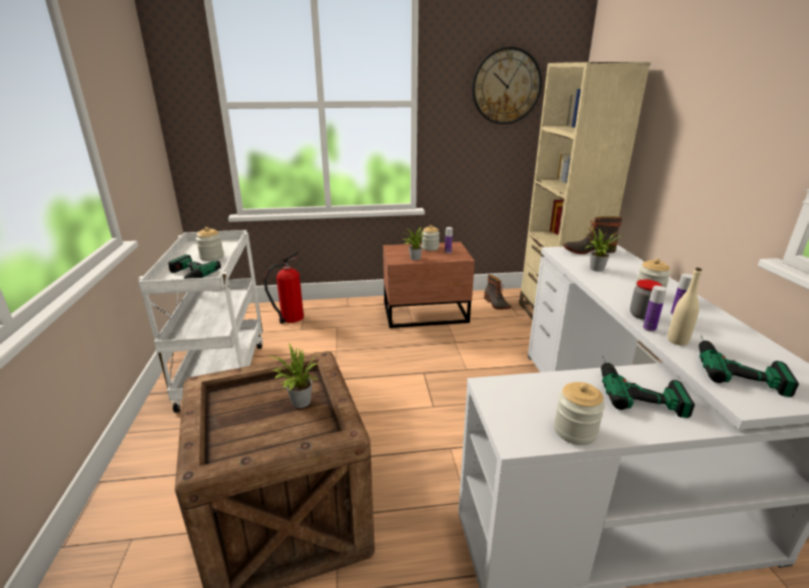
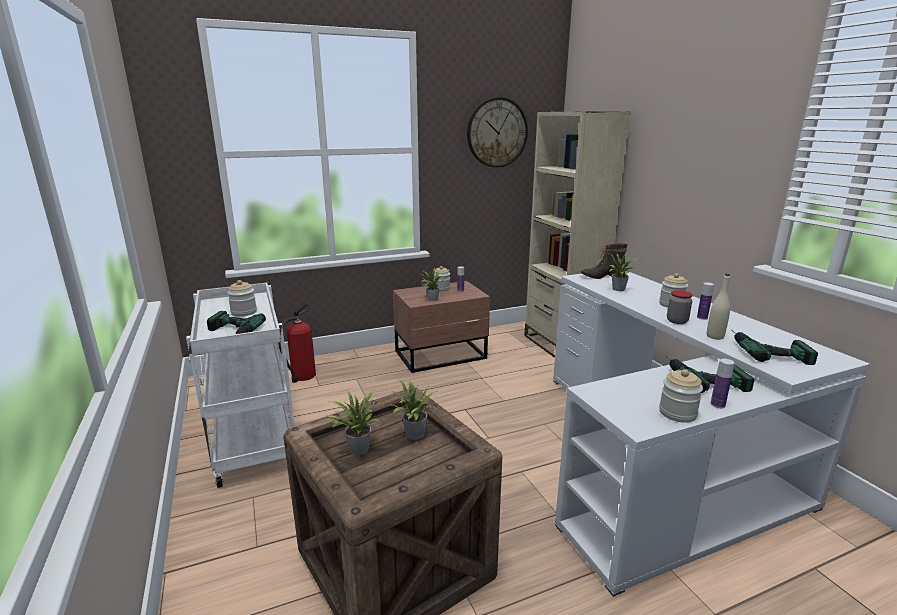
camera: 15 degrees left, 5 degrees down
(238, 407) = (356, 448): none -> potted plant
(496, 304) = (503, 339): boot -> none
(649, 328) = (689, 330): bottle -> bottle (717, 404)

